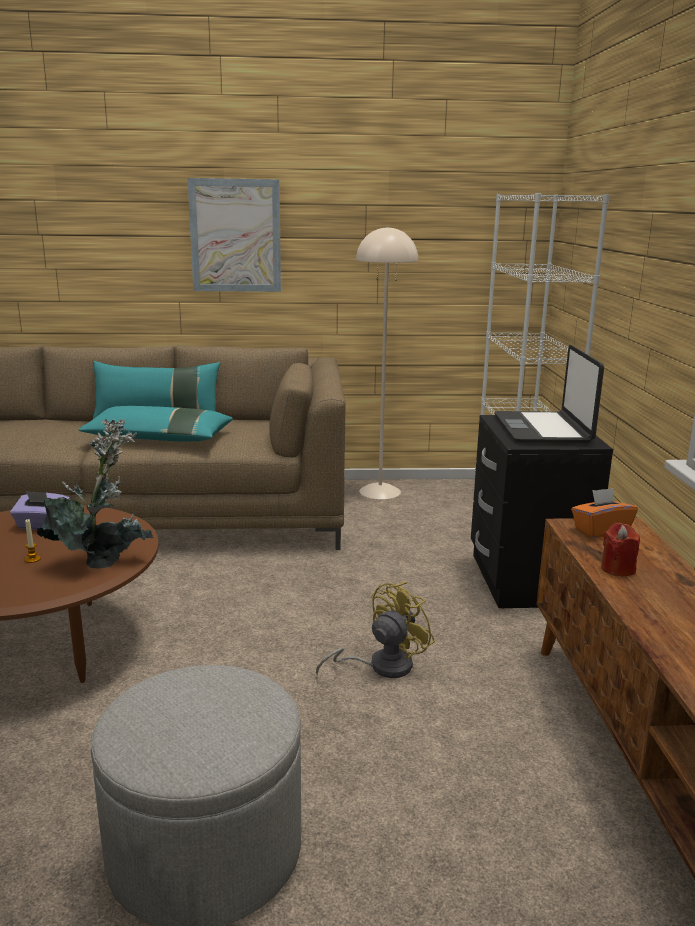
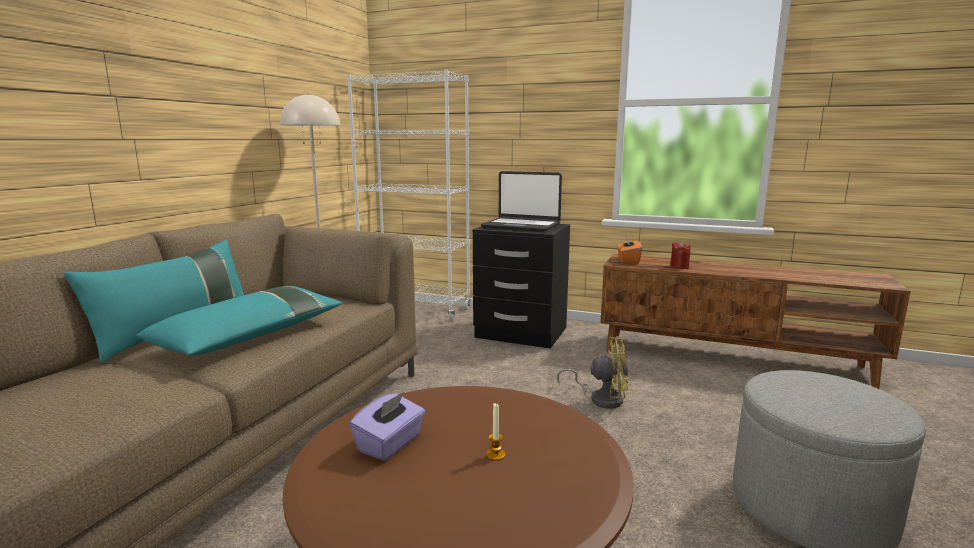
camera: 65 degrees left, 5 degrees down
(102, 560) = (527, 414): potted plant -> none
(235, 236) = (152, 97): picture -> none
(381, 666) = (601, 398): yellow fan -> yellow fan turned 120 degrees clockwise

